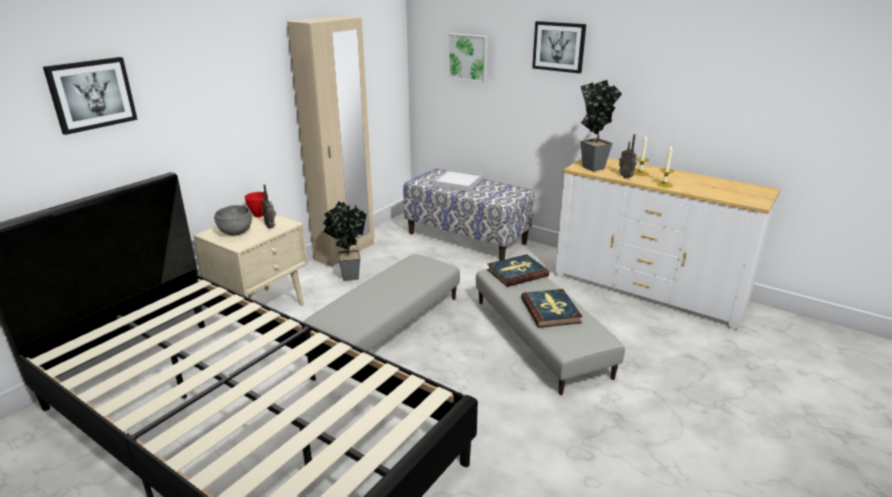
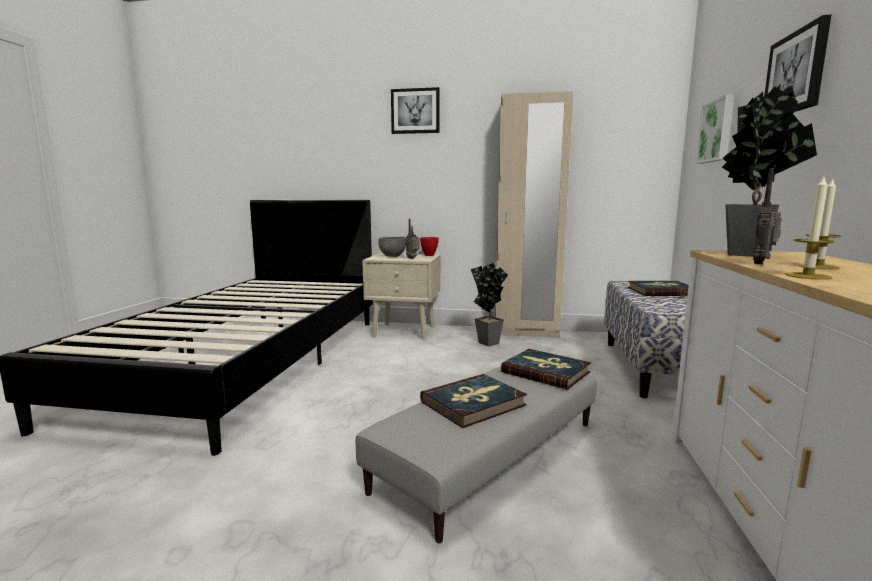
camera: 65 degrees right, 15 degrees down
(91, 94) = (335, 138): picture -> picture (415, 111)
(388, 324) = (427, 371): grey ottoman -> none
(457, 183) = (661, 291): white tray -> book

